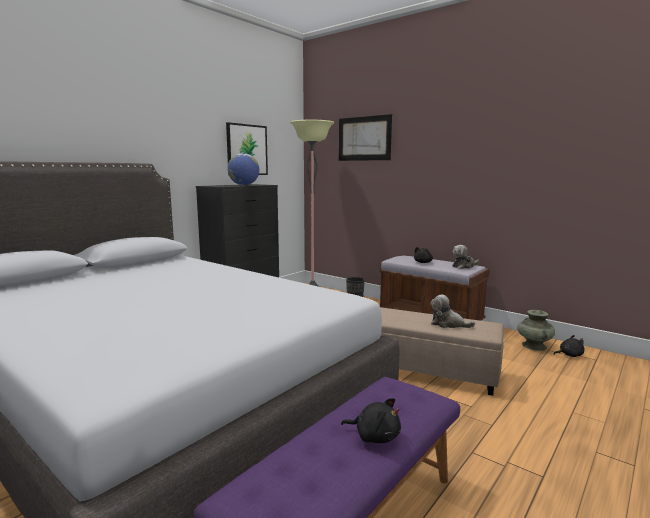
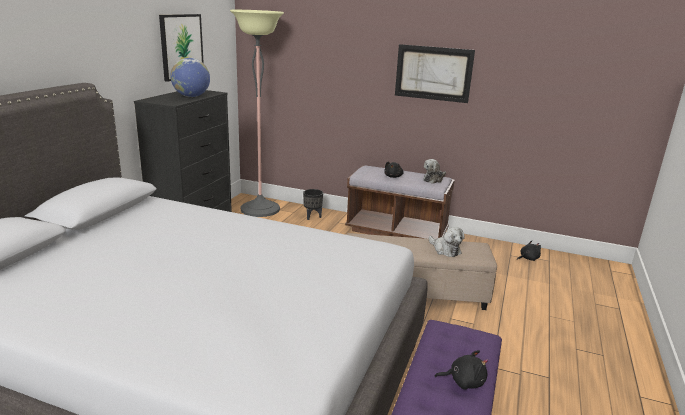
camera: 20 degrees left, 10 degrees up
(364, 138) = (317, 33): picture -> picture (433, 73)
(448, 324) = (445, 250): plush toy -> plush toy turned 135 degrees counterclockwise
(534, 346) = (498, 252): turquoise vase -> none

